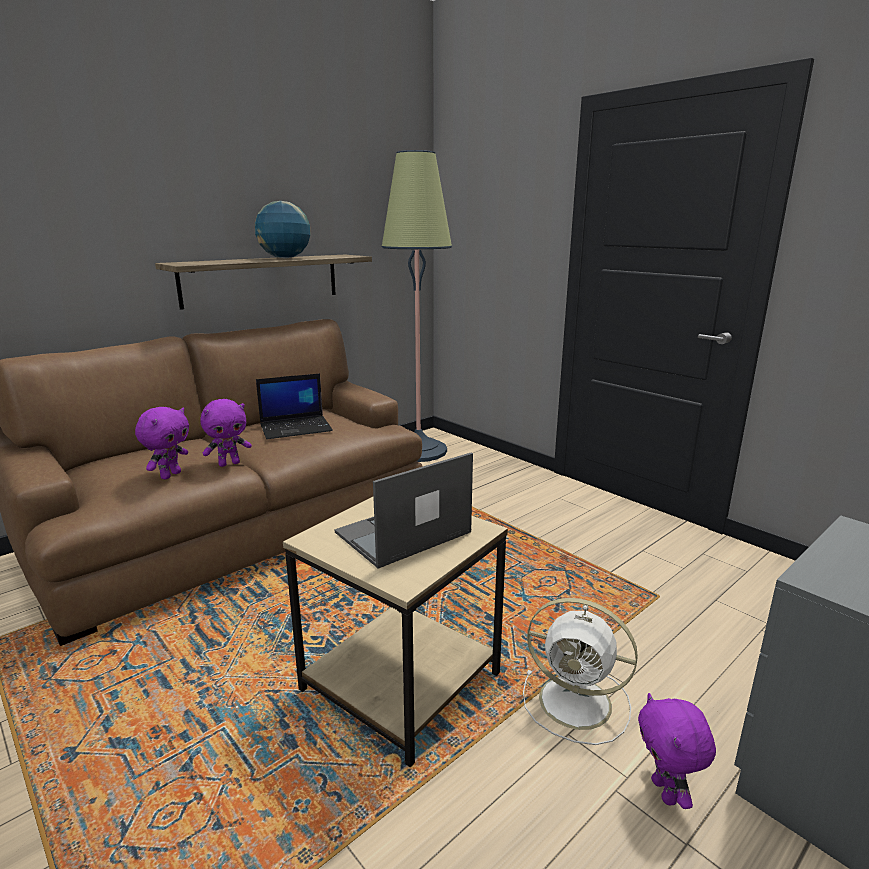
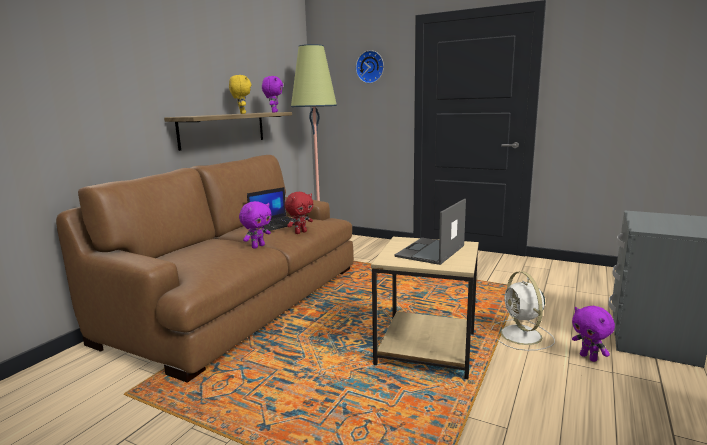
camera: 20 degrees left, 5 degrees down
(170, 475) = (228, 256): purple plush toy -> purple plush toy (274, 112)
(285, 258) = (242, 113): globe -> yellow plush toy
(314, 447) = (300, 232): none -> red plush toy
(512, 186) = (370, 67): none -> wall clock
(578, 702) = (522, 336): white fan -> white fan turned 75 degrees clockwise

